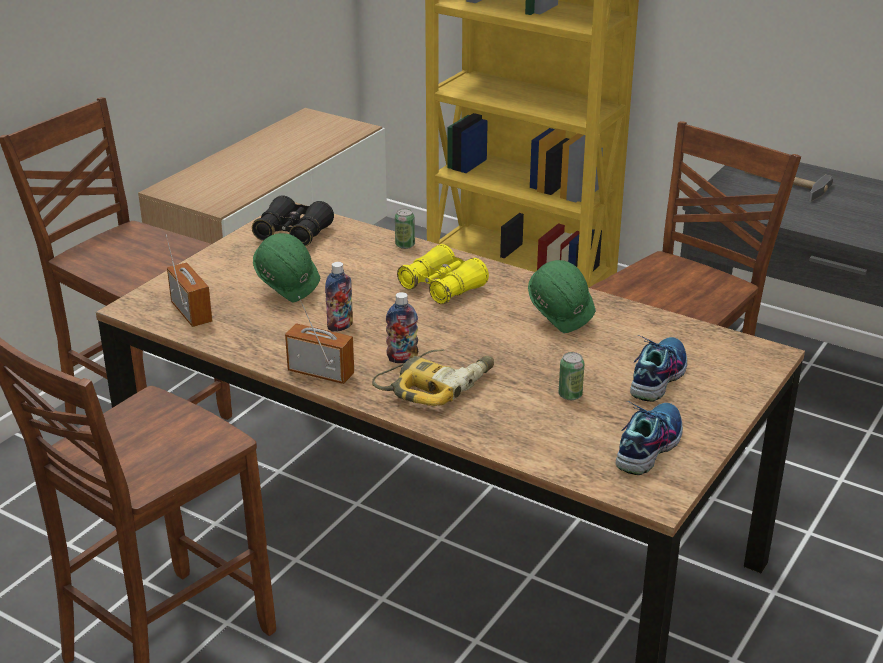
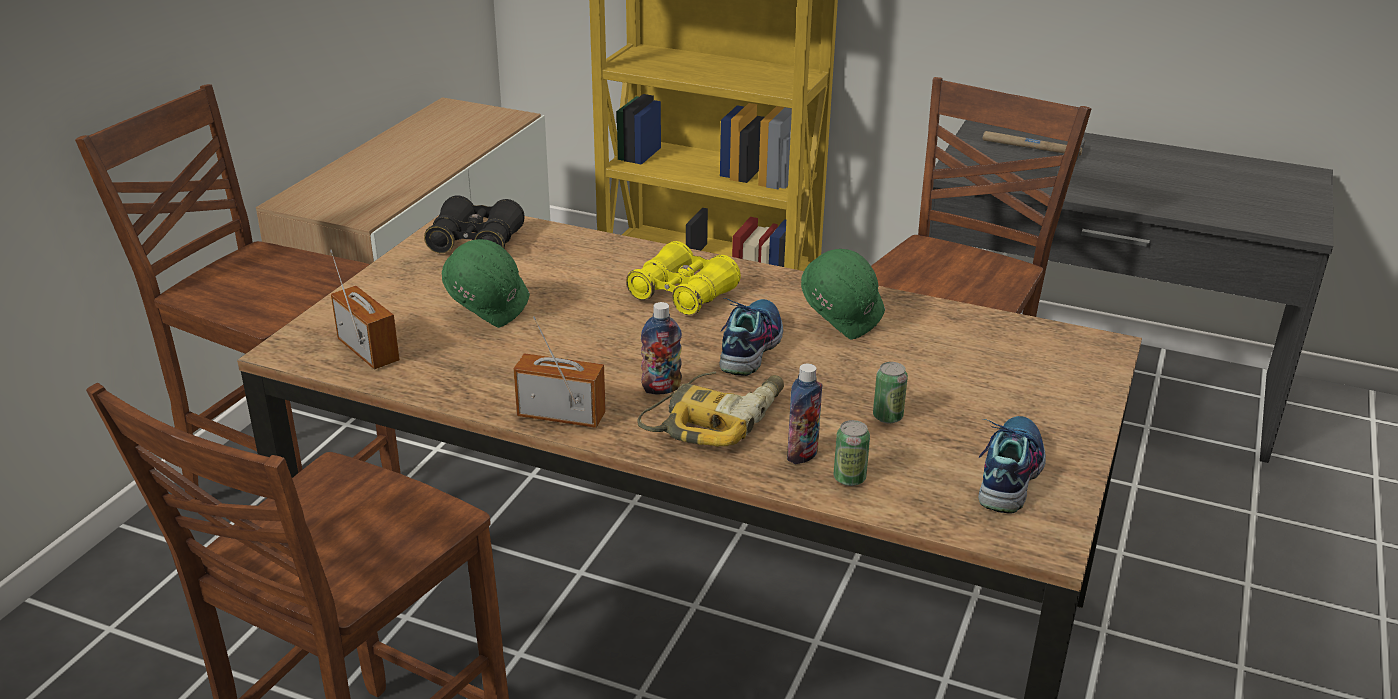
camera: 10 degrees left, 0 degrees up
(340, 326) = (568, 353): bottle -> bottle (802, 454)
(405, 245) = (620, 247): can -> can (849, 478)
(657, 376) = (984, 384): shoe -> shoe (749, 346)

